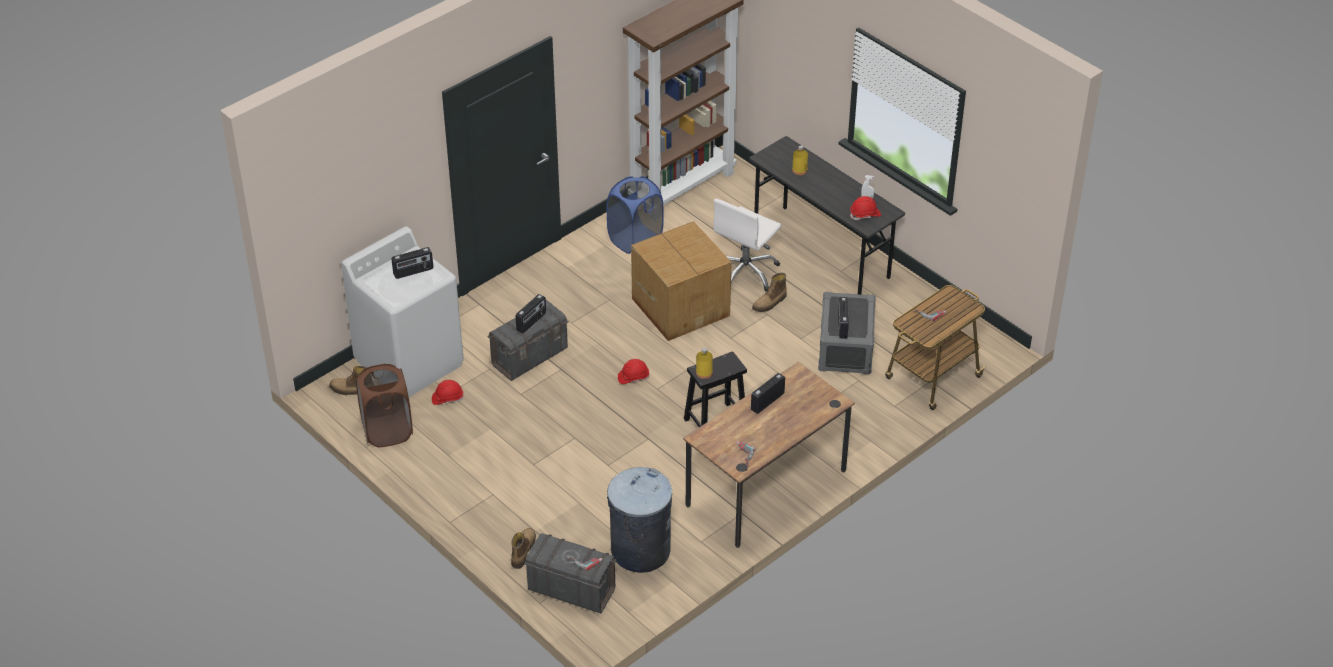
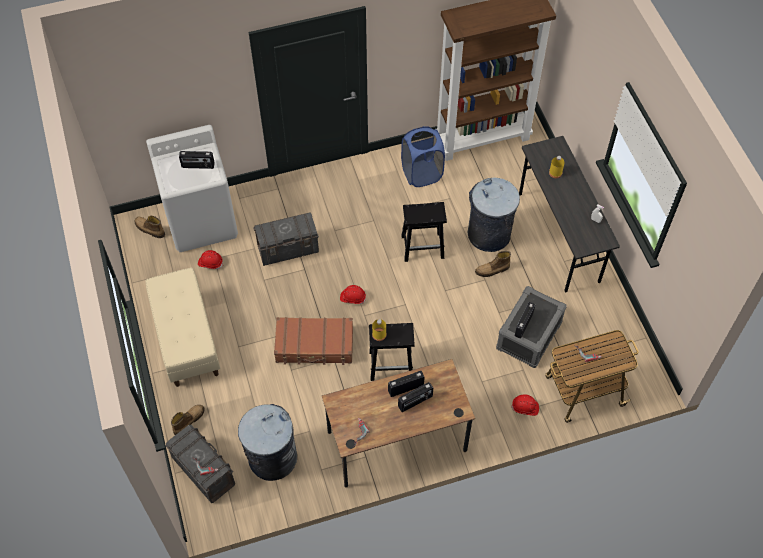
camera: 25 degrees right, 15 degrees up
(387, 431) = (153, 275): brown laundry basket -> none
(467, 477) = (186, 339): none -> beige bench
(531, 322) = (288, 228): radio -> radio (415, 402)
(620, 434) = (314, 345): none -> brown suitcase
(681, 306) = (423, 246): cardboard box -> black stool
(745, 272) = (489, 234): white office chair -> grey trash can
(865, 214) = (585, 236): red hard hat -> red hard hat (525, 408)

